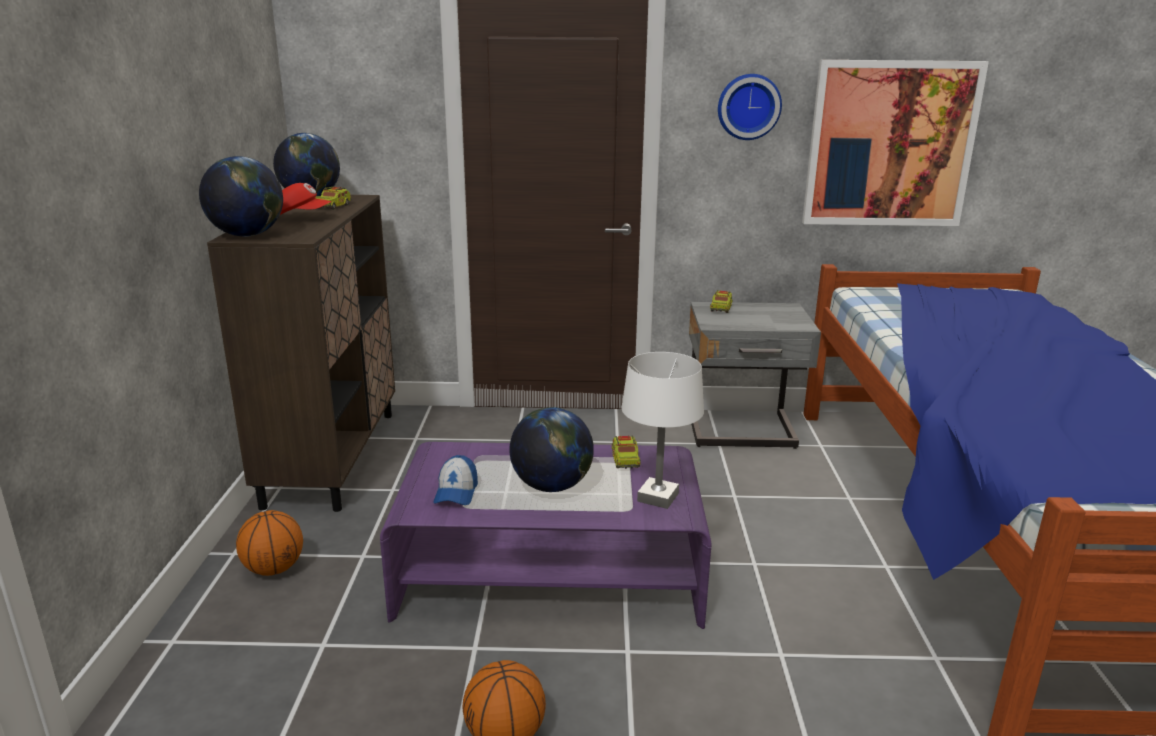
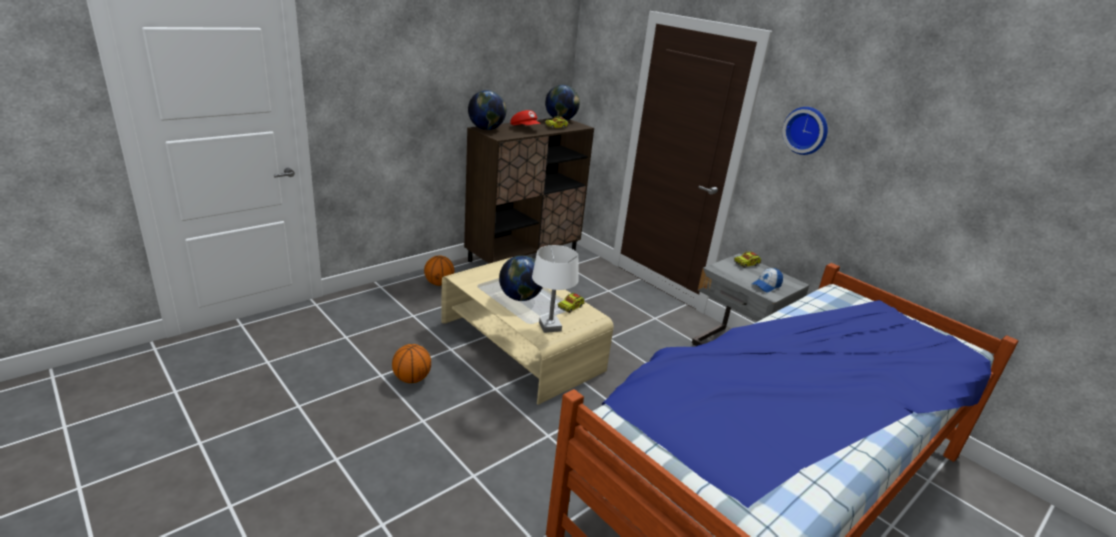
camera: 45 degrees right, 5 degrees up
(456, 492) = (484, 279): cap -> cap (766, 286)
(550, 573) = (520, 346): purple coffee table -> beige coffee table
(890, 144) = (908, 189): picture -> none

